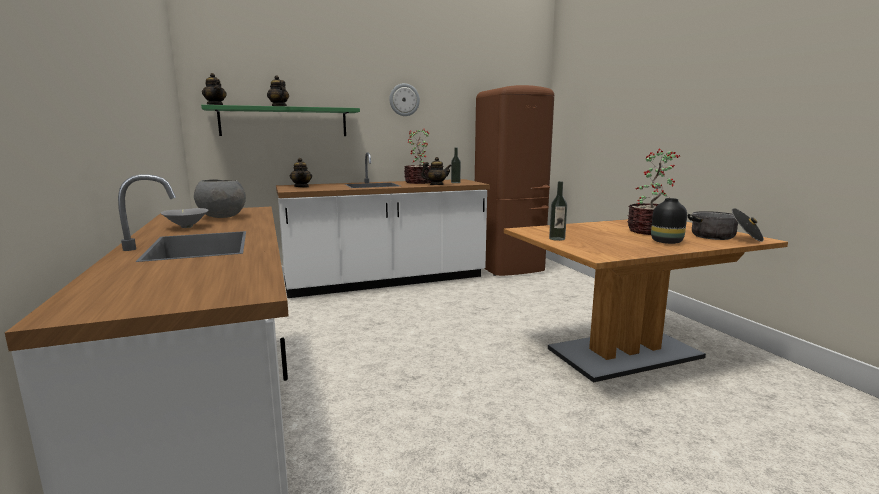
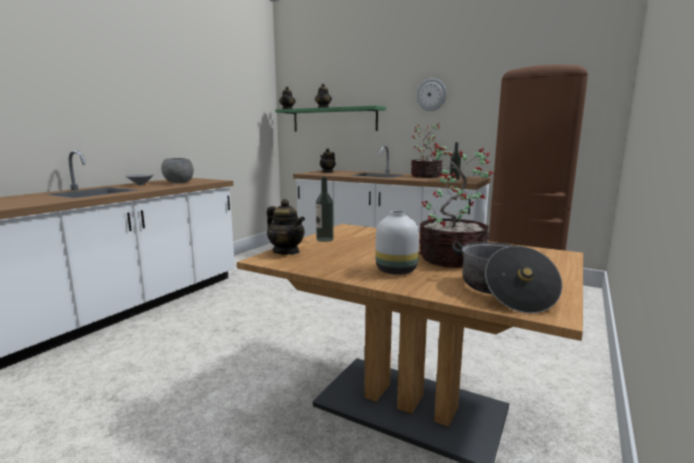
camera: 50 degrees right, 0 degrees up
(436, 185) = (422, 179): teapot -> teapot (286, 252)
(665, 242) = (396, 270): black vase -> white vase

